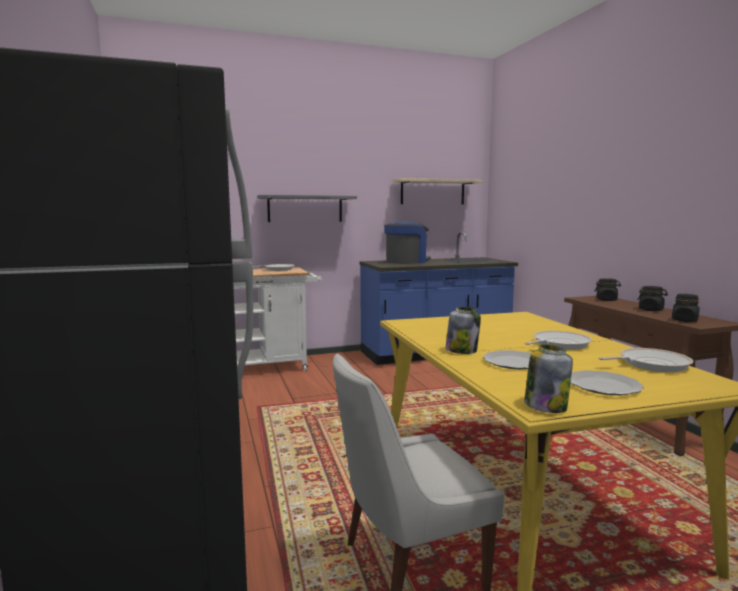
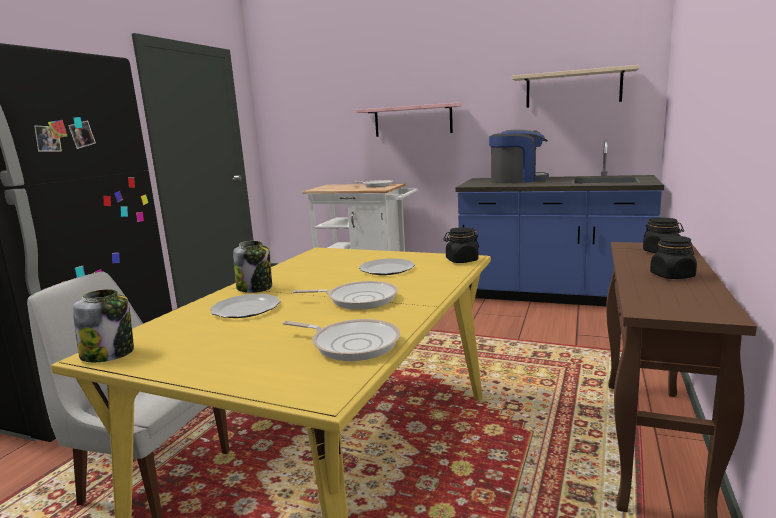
camera: 40 degrees right, 5 degrees up
(305, 209) = (413, 120): grey shelf -> pink shelf
(603, 386) = (214, 352): plate -> plate (386, 269)
(684, 320) = (655, 300): black jar -> black jar (461, 260)

